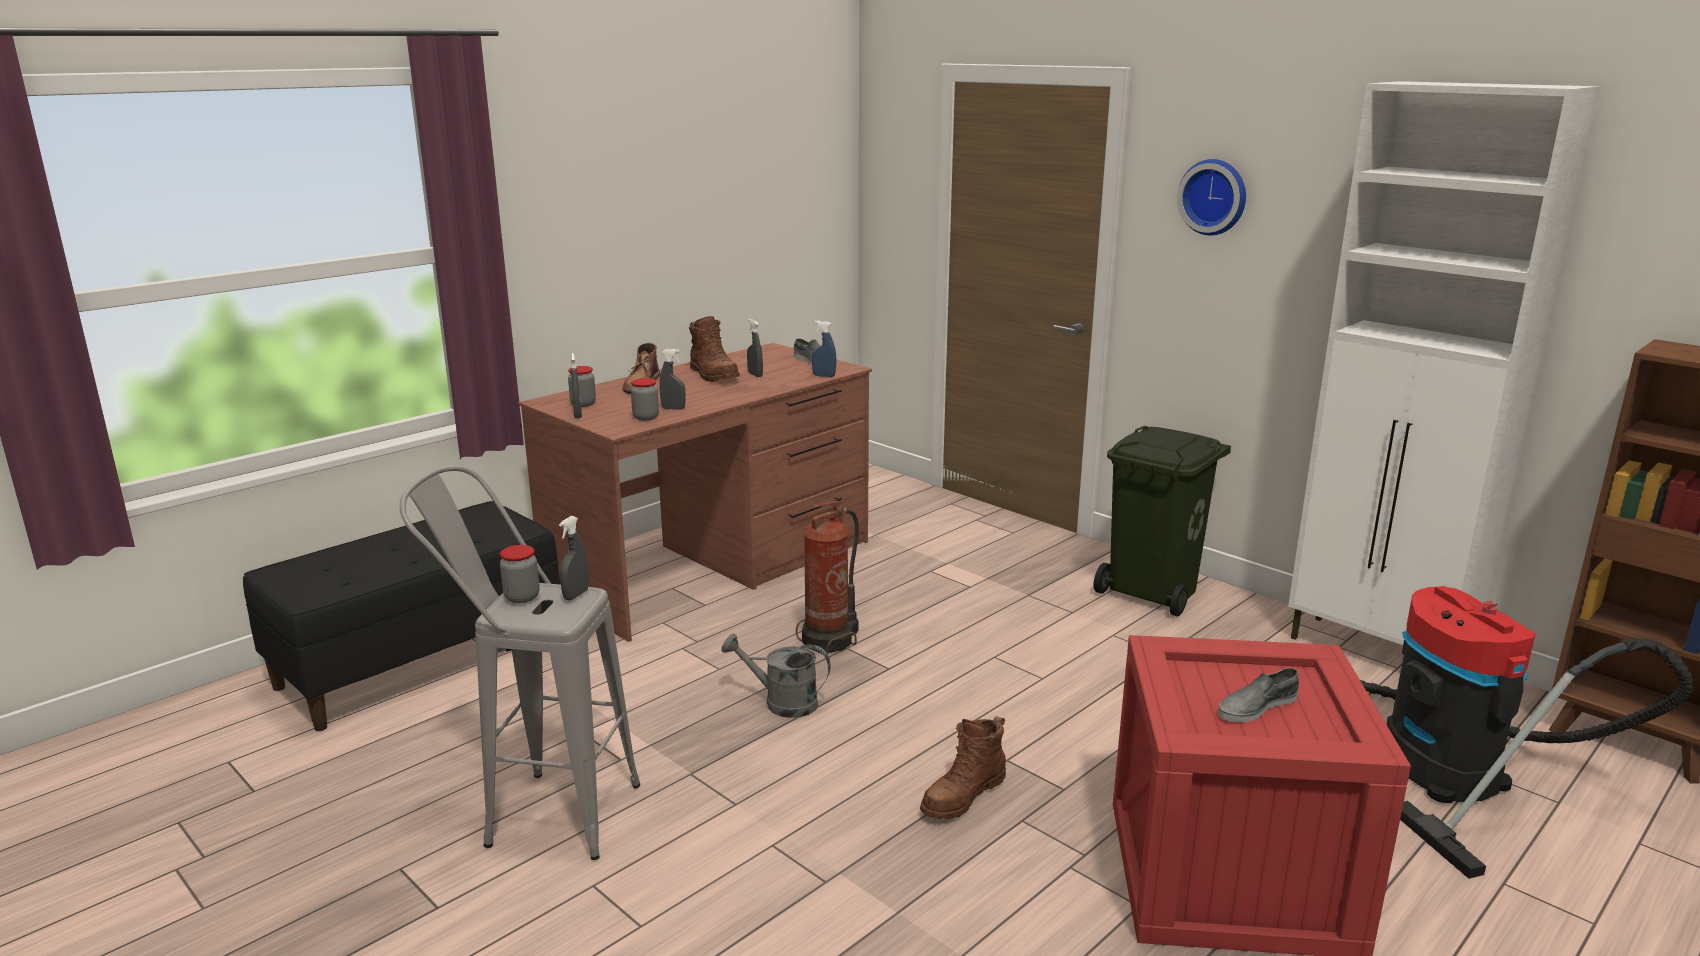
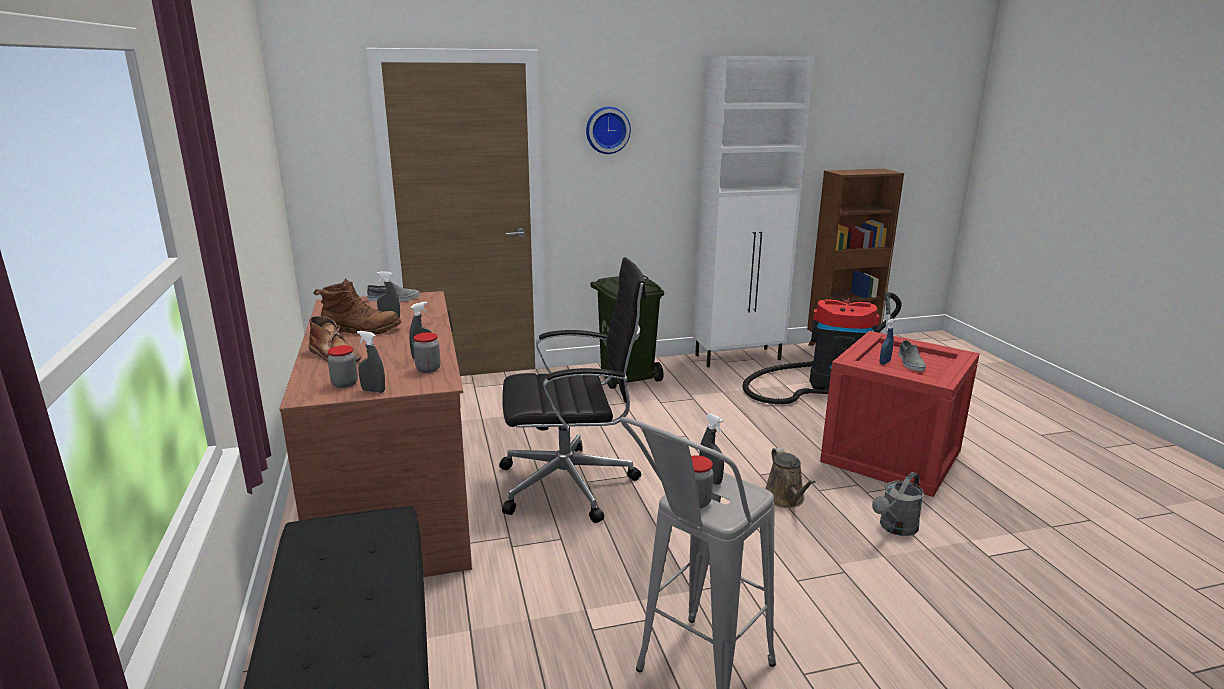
camera: 60 degrees left, 0 degrees up
(781, 703) = (633, 527): grey watering can -> grey watering can (895, 528)
(824, 376) = (434, 304): blue spray bottle -> blue spray bottle (884, 362)
(830, 641) = (571, 484): fire extinguisher -> black office chair
(963, 796) = (786, 499): brown boot -> brown watering can

